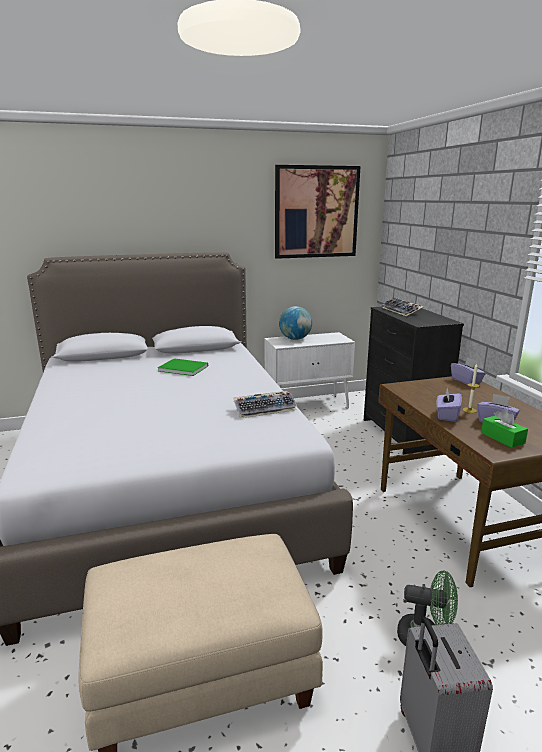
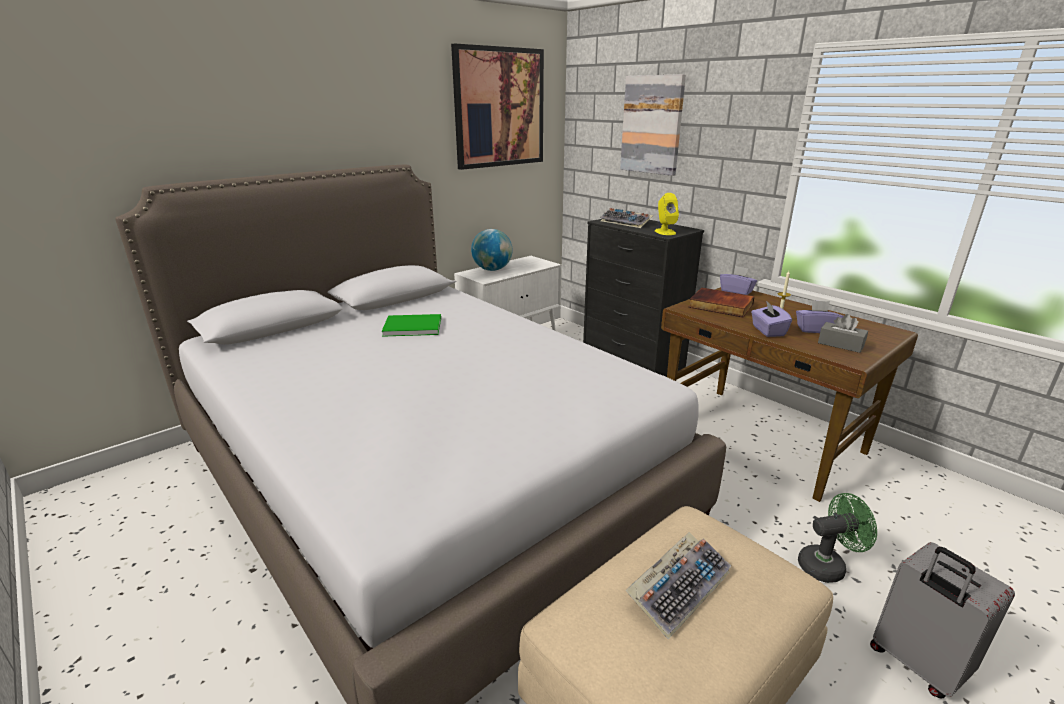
camera: 25 degrees left, 5 degrees up
(265, 409) = (578, 360): keyboard -> keyboard (679, 587)
(423, 321) = (665, 232): none -> yellow speaker
(432, 390) = (720, 306): none -> book
(434, 228) = (652, 125): none -> picture
(502, 438) = (840, 344): green tissue box -> grey tissue box

